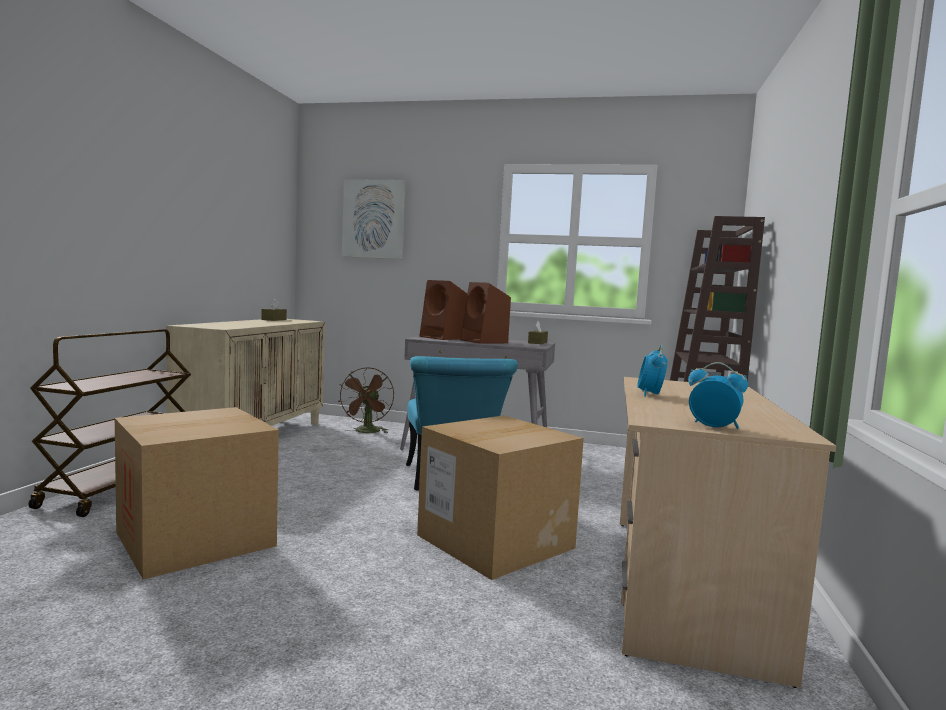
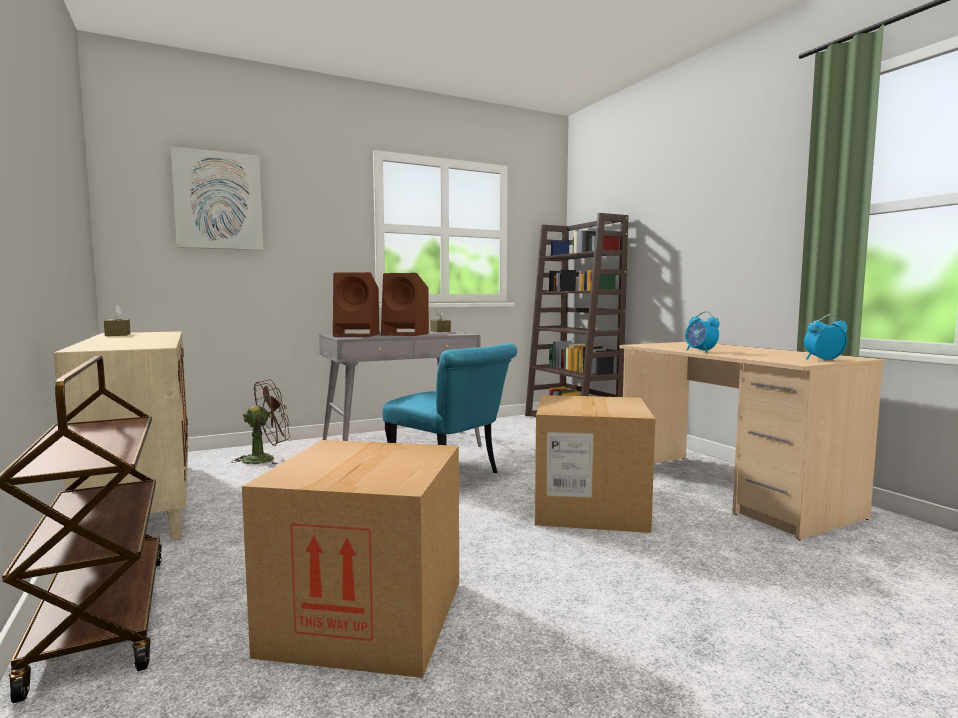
camera: 40 degrees left, 0 degrees up
(367, 432) = (265, 459): brown fan -> brown fan turned 90 degrees counterclockwise

